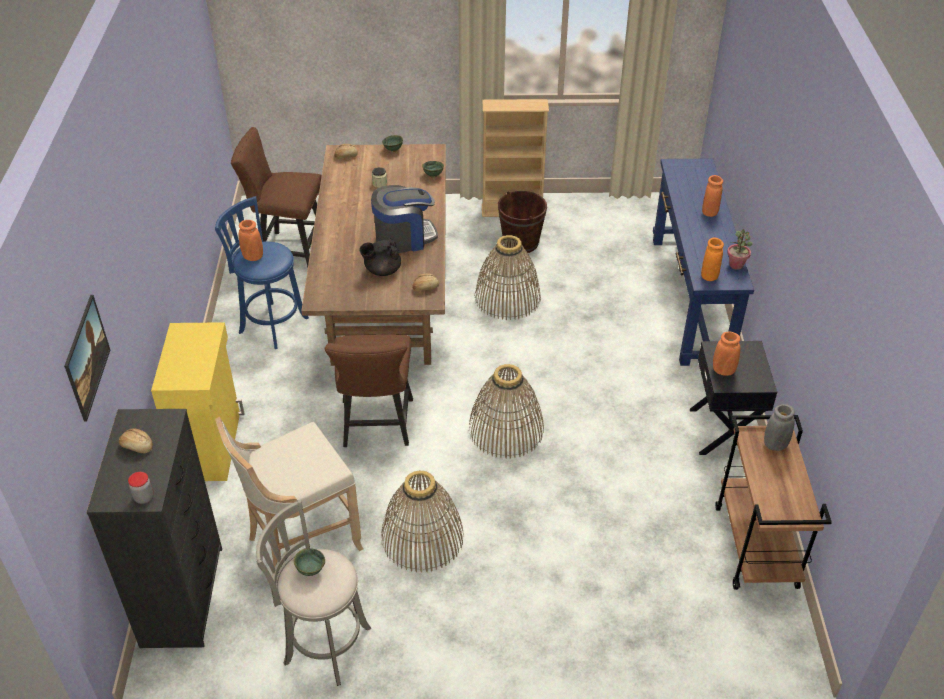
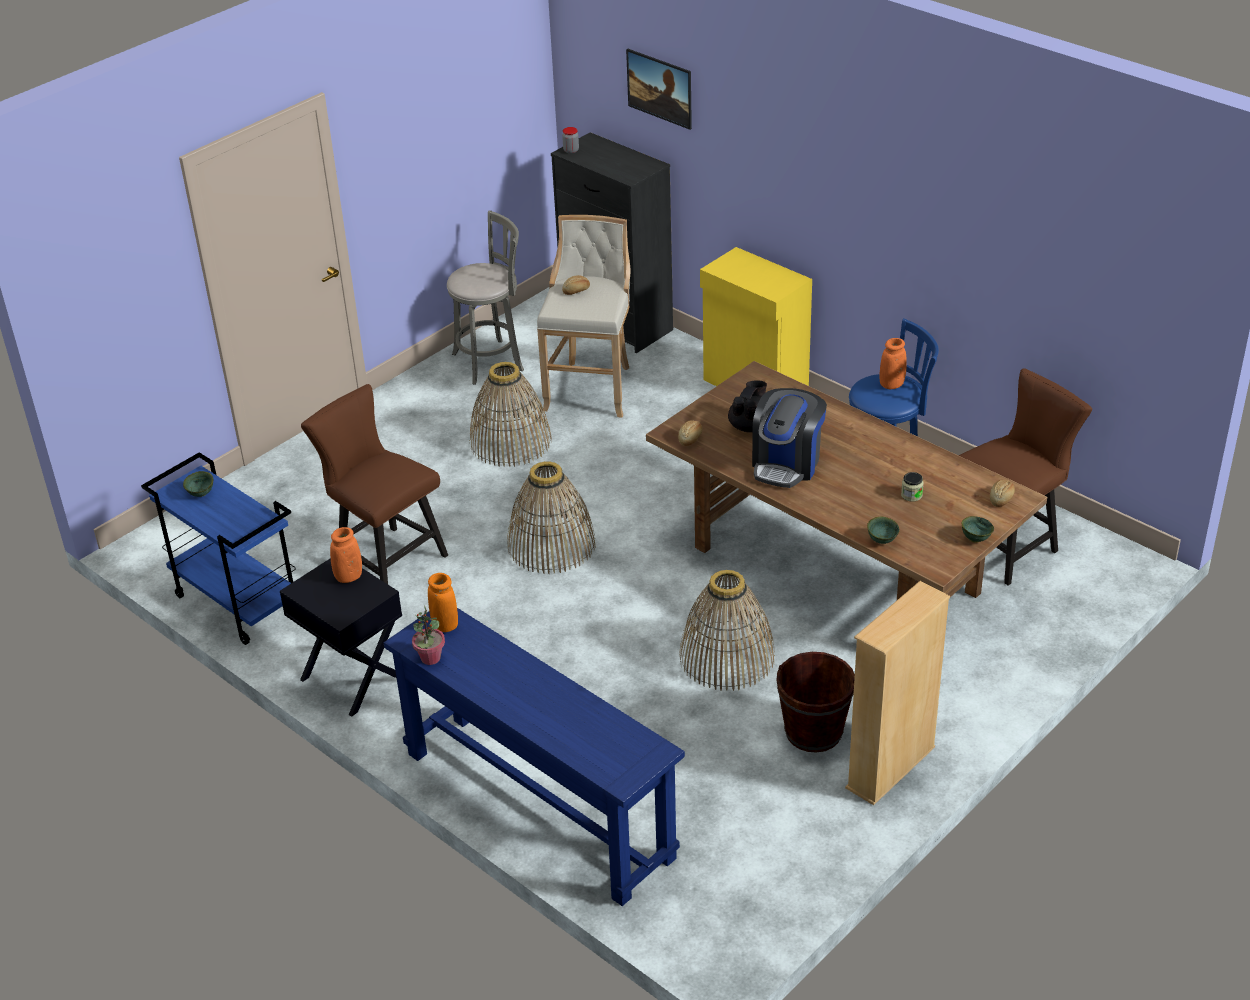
camera: 135 degrees right, 5 degrees down
(137, 446) = (621, 160): bread -> bread (576, 291)
(310, 570) = (489, 276): green bowl -> green bowl (202, 494)
(376, 427) = (657, 476): brown chair -> brown chair (386, 558)
(709, 212) = (532, 708): orange vase -> none
(757, 547) = (237, 603): brown cart -> blue cart
(775, 445) = (237, 527): grey vase -> none

